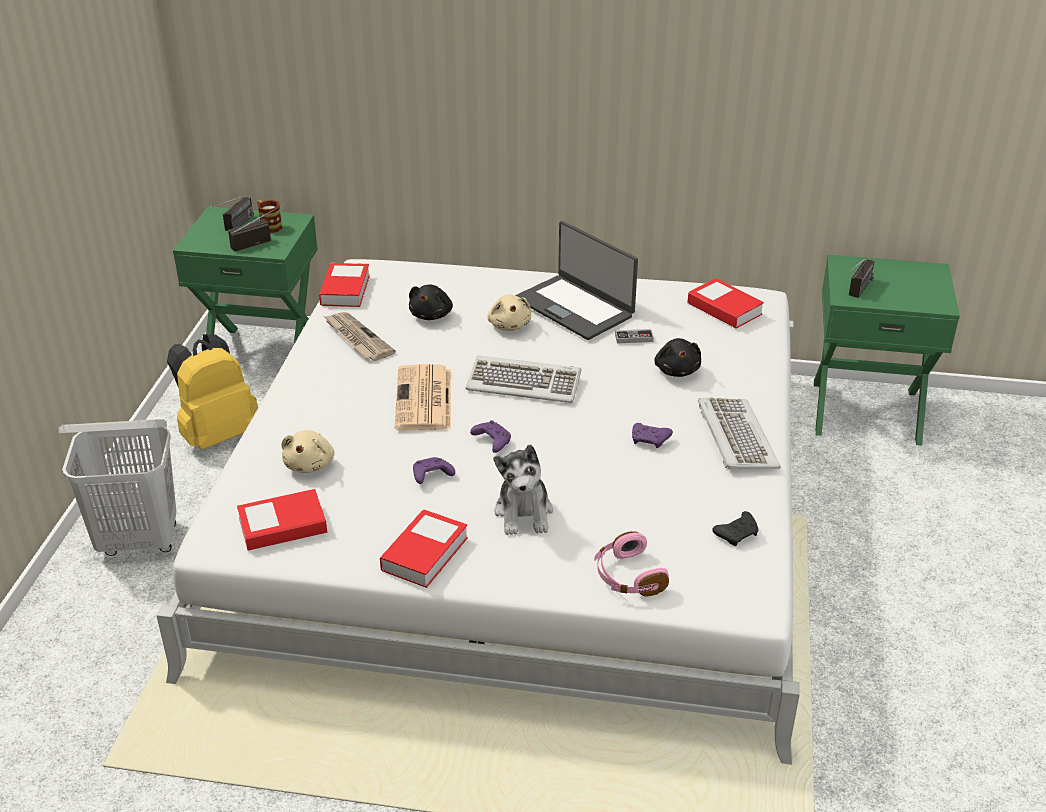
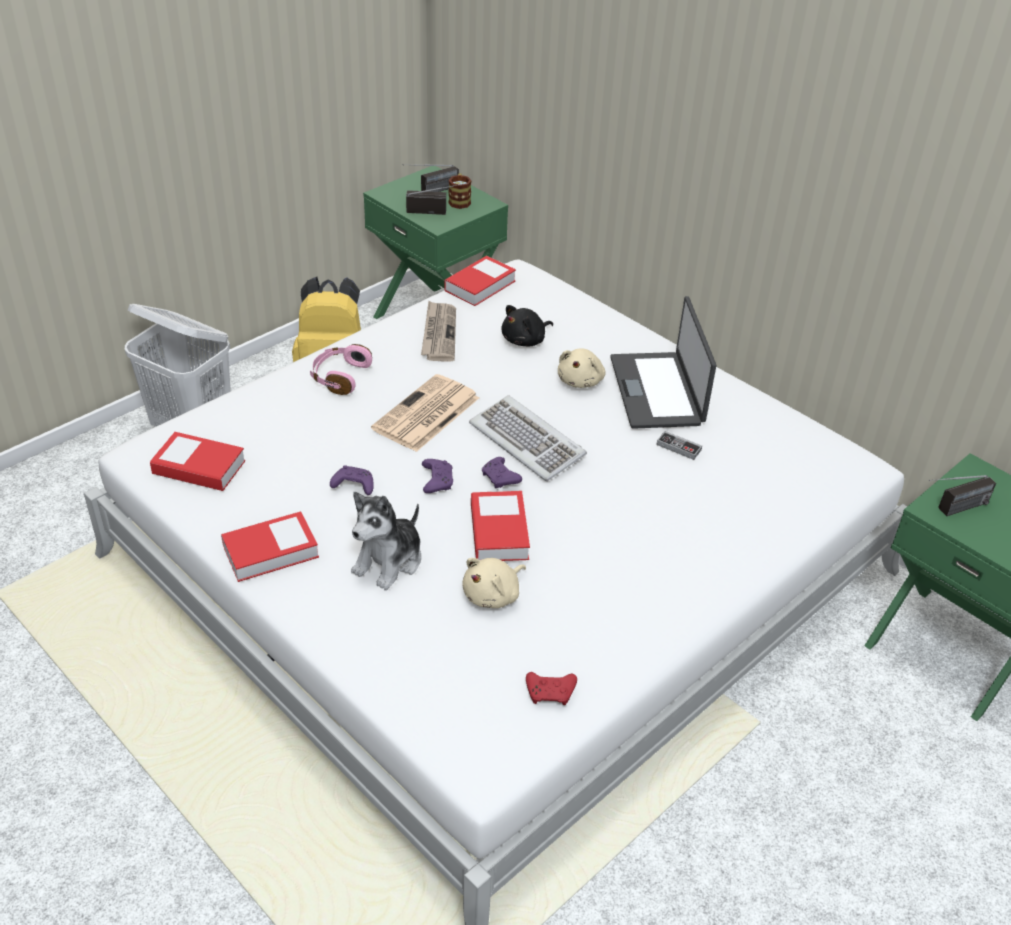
camera: 35 degrees right, 5 degrees up
(310, 464) = (278, 426): beige plush toy -> beige plush toy (493, 595)
(628, 577) = (404, 673): pink headphones -> pink headphones (340, 377)
(650, 440) = (579, 555): purple game controller -> purple game controller (500, 479)
(677, 370) = (686, 499): black plush toy -> none
(724, 309) = (806, 461): book -> book (499, 532)
(735, 437) = (665, 596): keyboard -> none
(737, 534) = (551, 693): black game controller -> red game controller

